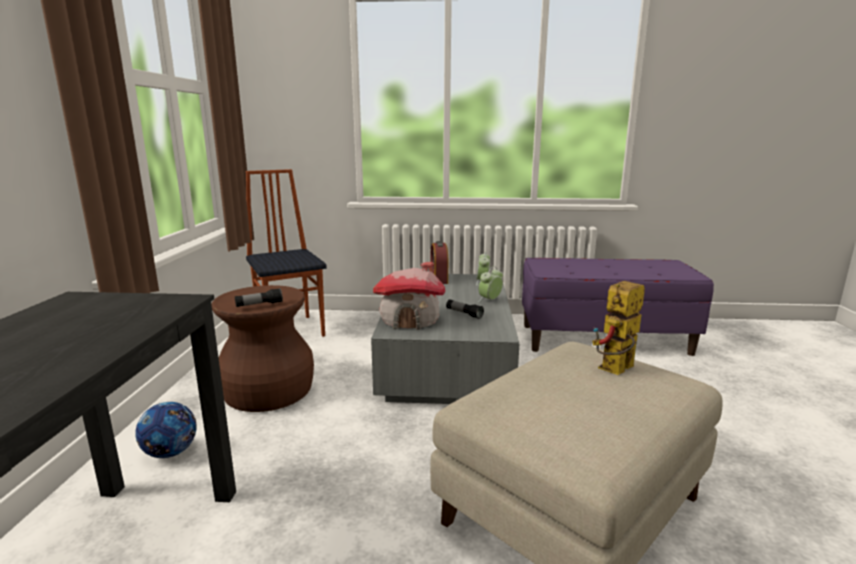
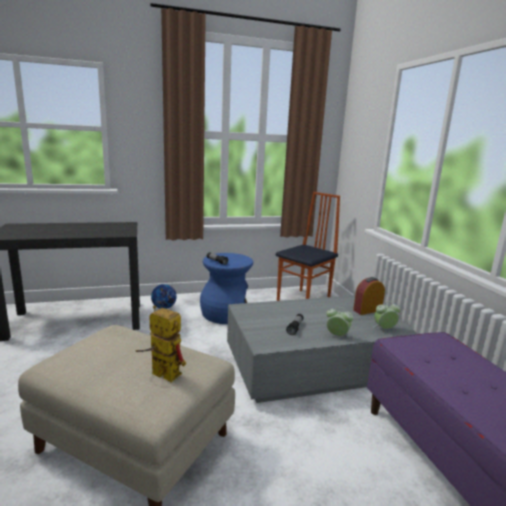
camera: 70 degrees right, 0 degrees up
(267, 391) = (225, 313): brown stool -> blue stool
(410, 320) = (266, 311): toy house -> none

